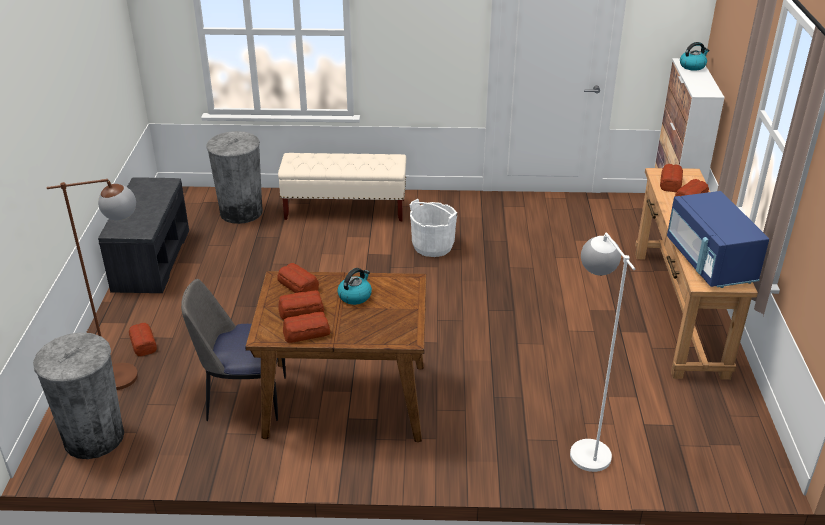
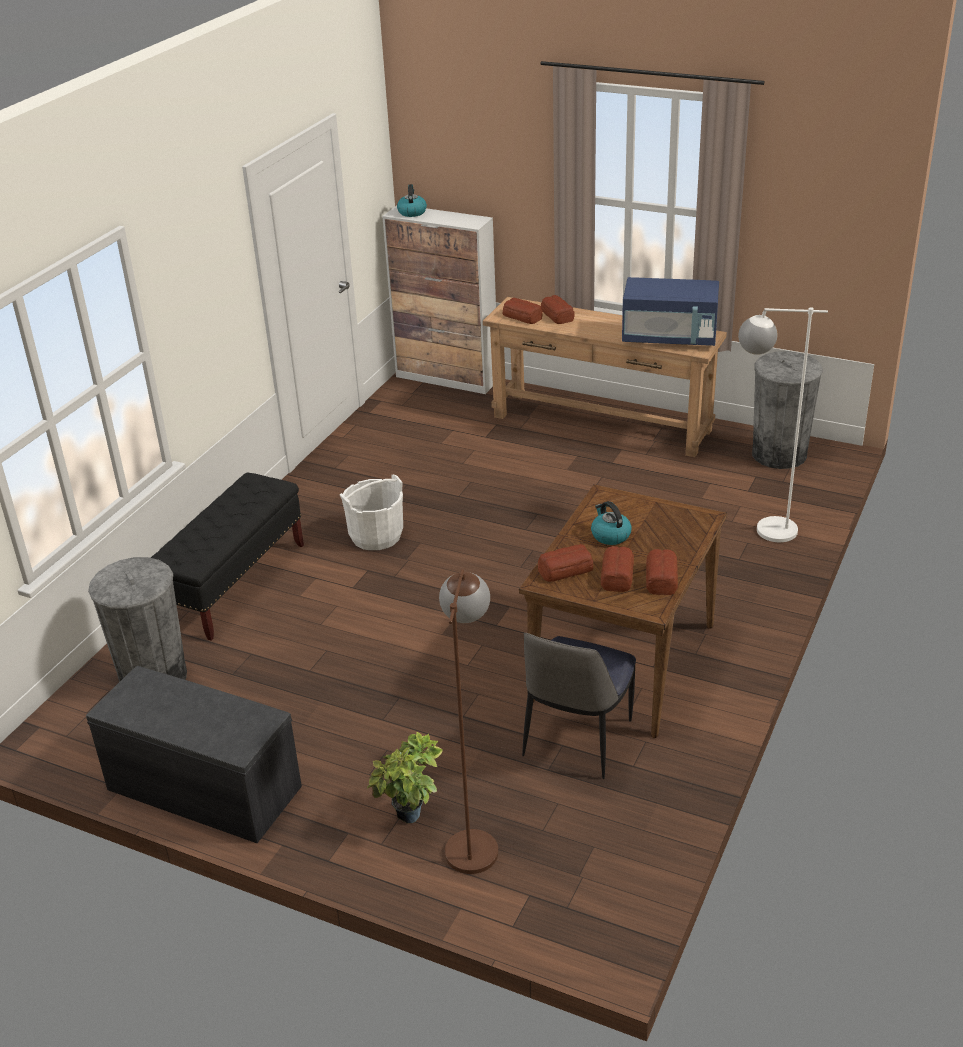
camera: 65 degrees left, 0 degrees up
(94, 437) = (585, 889): grey trash can -> grey trash can (779, 454)
(143, 344) = (411, 820): bread -> potted plant
(345, 209) = (234, 584): beige bench -> black bench

